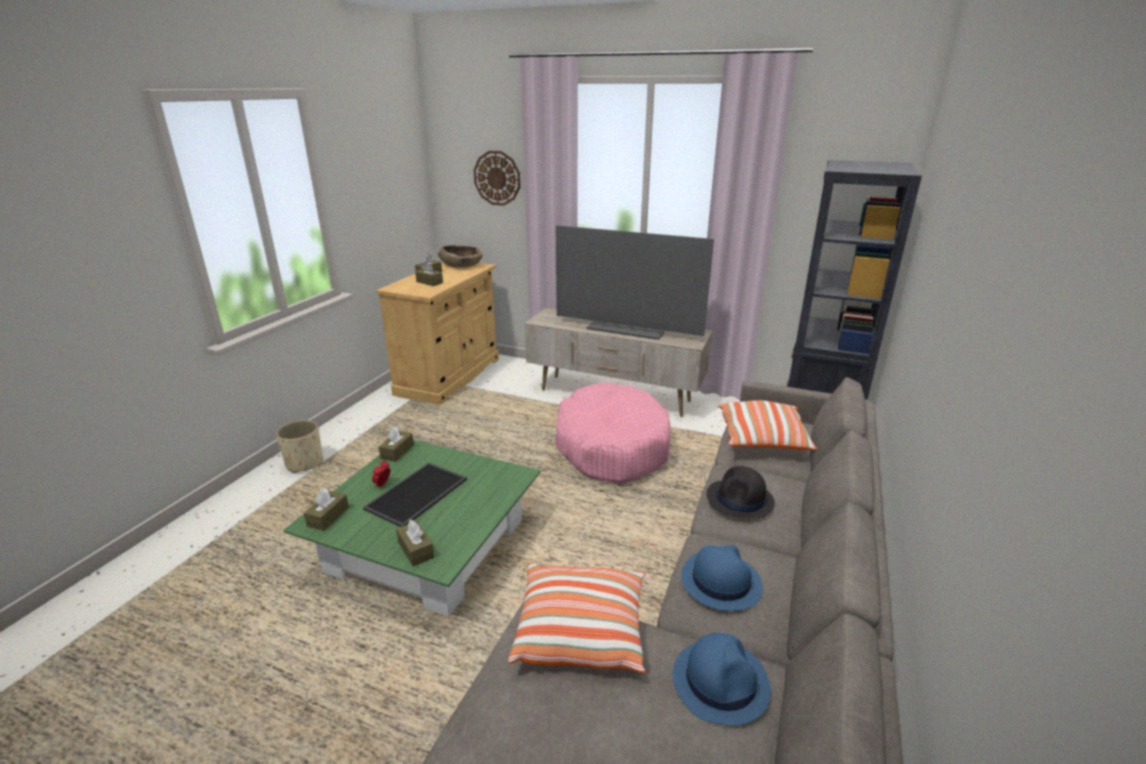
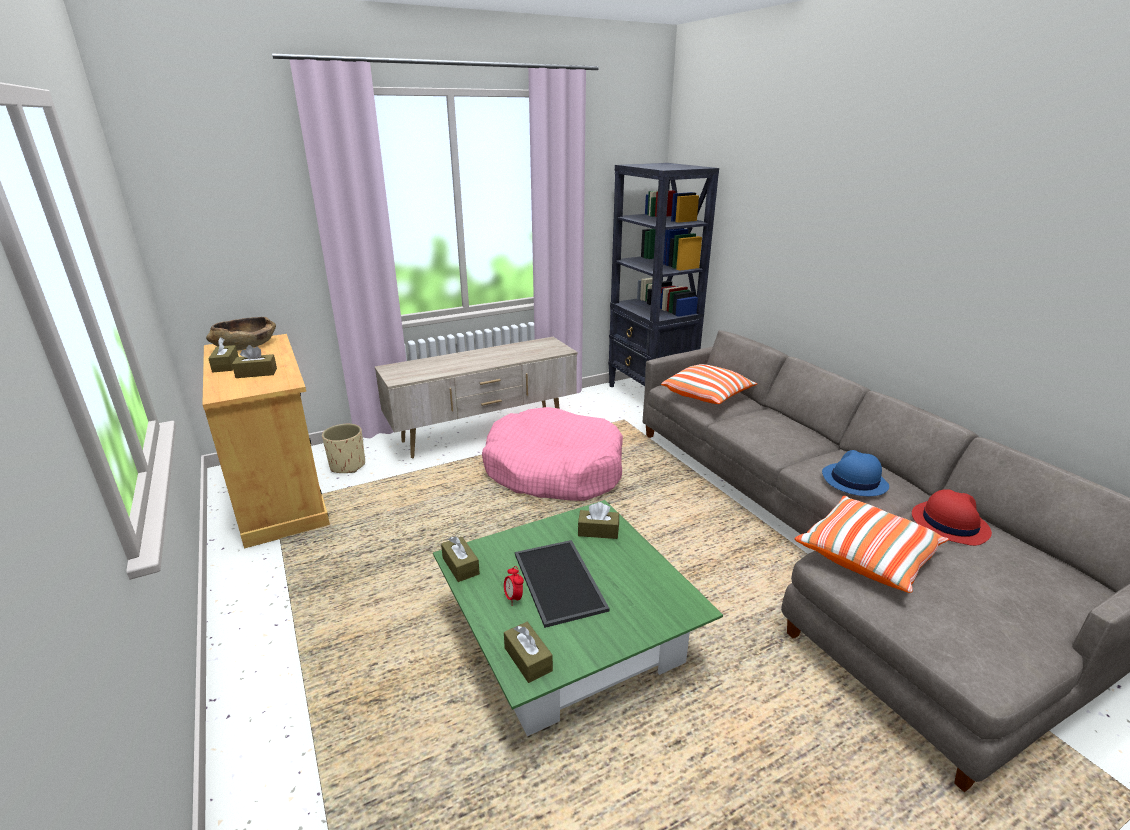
camera: 50 degrees left, 0 degrees up
(305, 463) = (275, 679): beige planter -> beige planter (347, 465)
(416, 550) = (653, 615): brown tissue box -> brown tissue box (598, 531)
(497, 178) = (262, 221): wall clock -> none
(628, 328) = (490, 356): television -> none
(720, 681) = (949, 523): blue hat -> red hat
(740, 500) = (771, 434): black hat -> none

